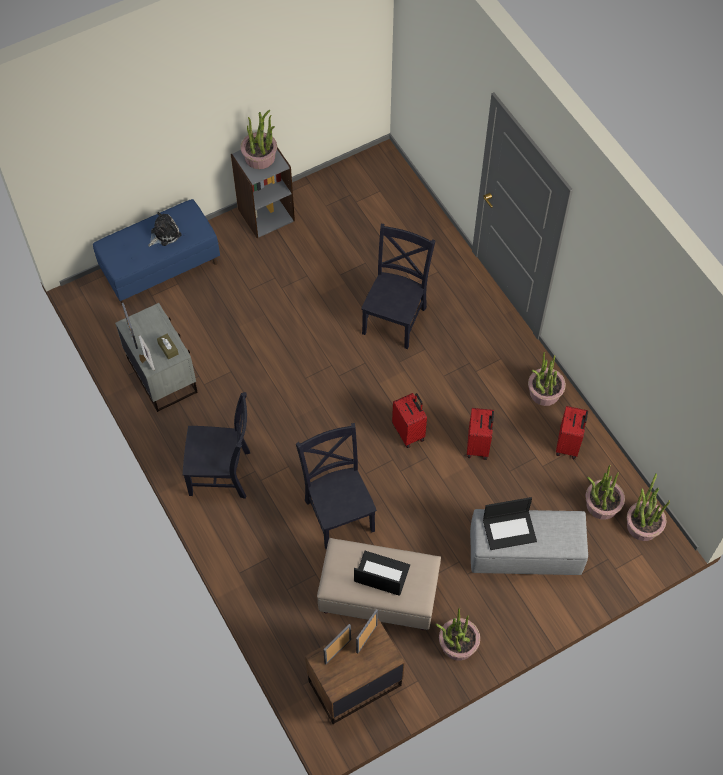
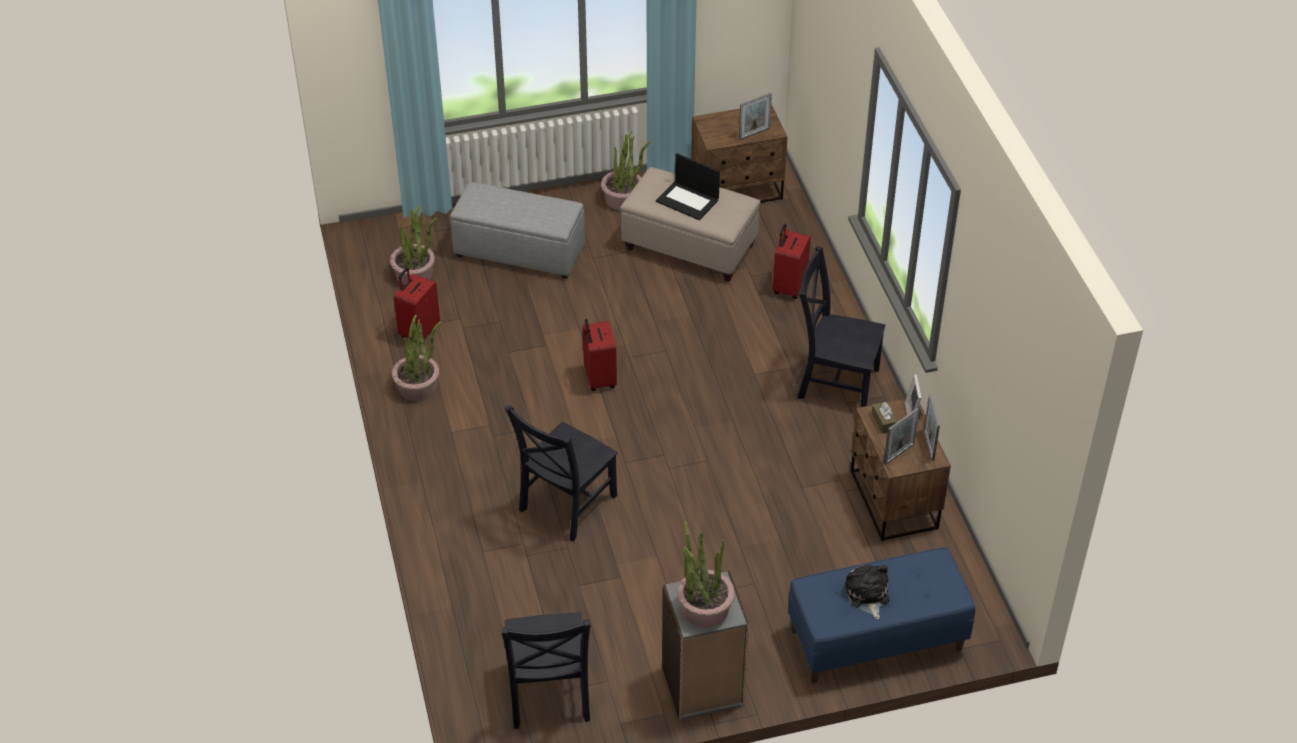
camera: 165 degrees left, 15 degrees down
(163, 375) = (893, 501): grey nightstand -> brown nightstand
(164, 234) = (867, 595): plush toy -> plush toy turned 105 degrees clockwise
(339, 512) = (708, 321): black chair -> black chair (548, 695)
(366, 638) = (722, 137): picture frame -> picture frame (899, 453)
(479, 446) = (523, 350): red suitcase -> red suitcase (788, 287)
(509, 529) = (538, 211): laptop -> none
(643, 525) = (382, 249): potted plant -> none

